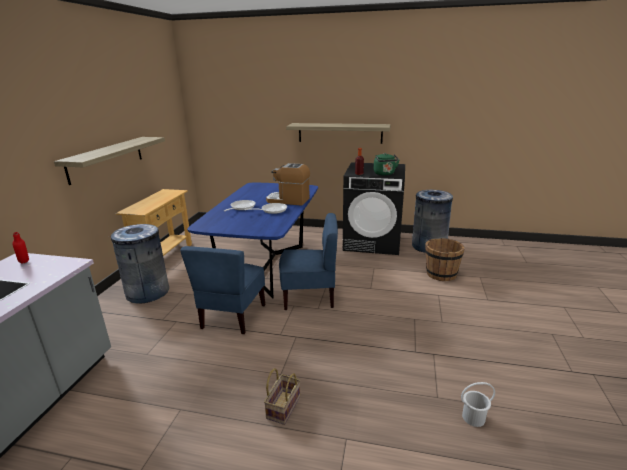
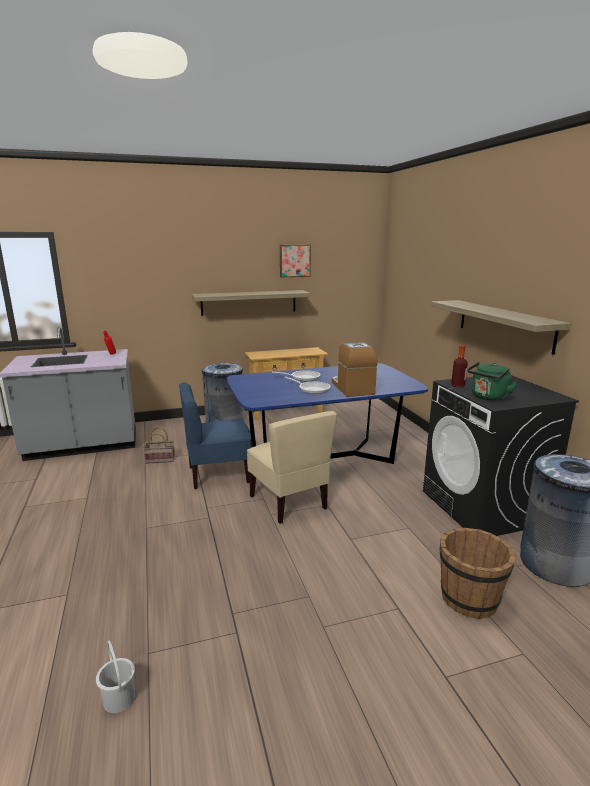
camera: 60 degrees right, 5 degrees down
(130, 107) = (294, 260): none -> picture
(283, 406) = (102, 543): basket -> basket (161, 459)
(309, 296) = (289, 502): blue chair -> beige chair

